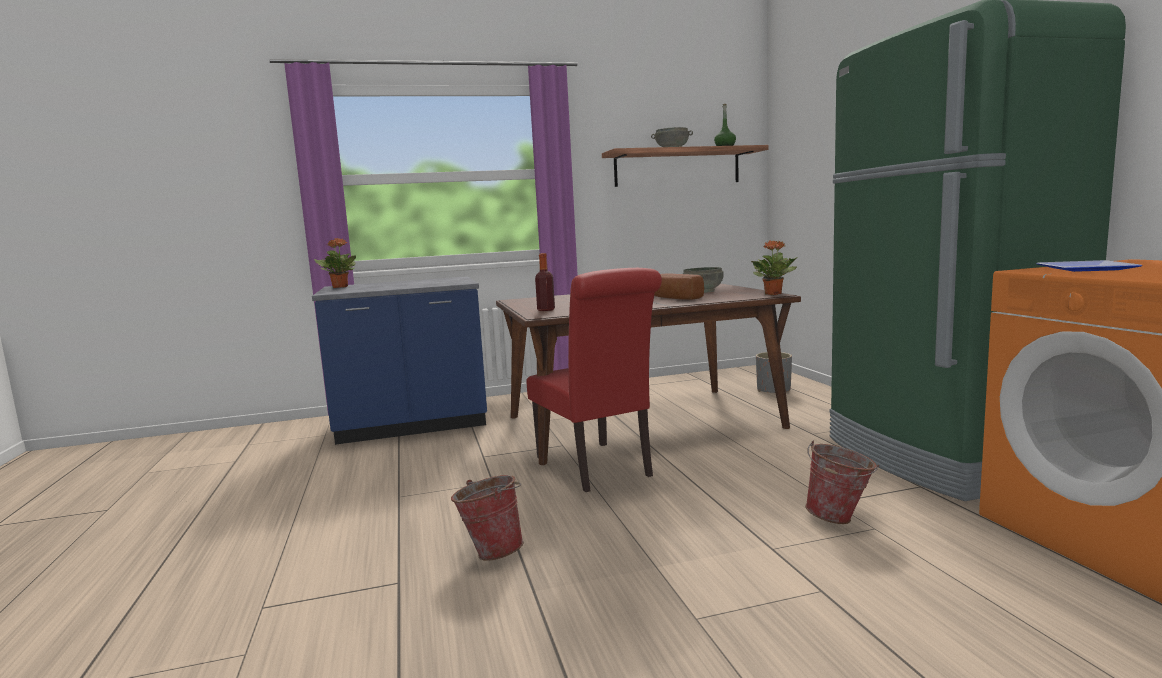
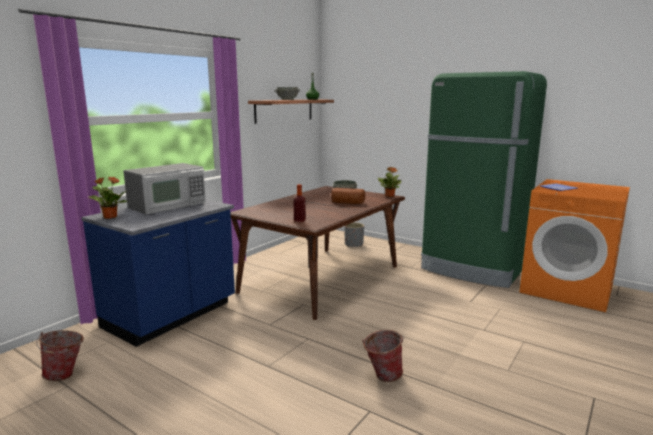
camera: 40 degrees left, 5 degrees up
(419, 282) = (168, 205): none -> microwave
(597, 468) = (348, 313): red chair -> none
(840, 518) = (483, 308): bucket -> bucket (66, 375)

